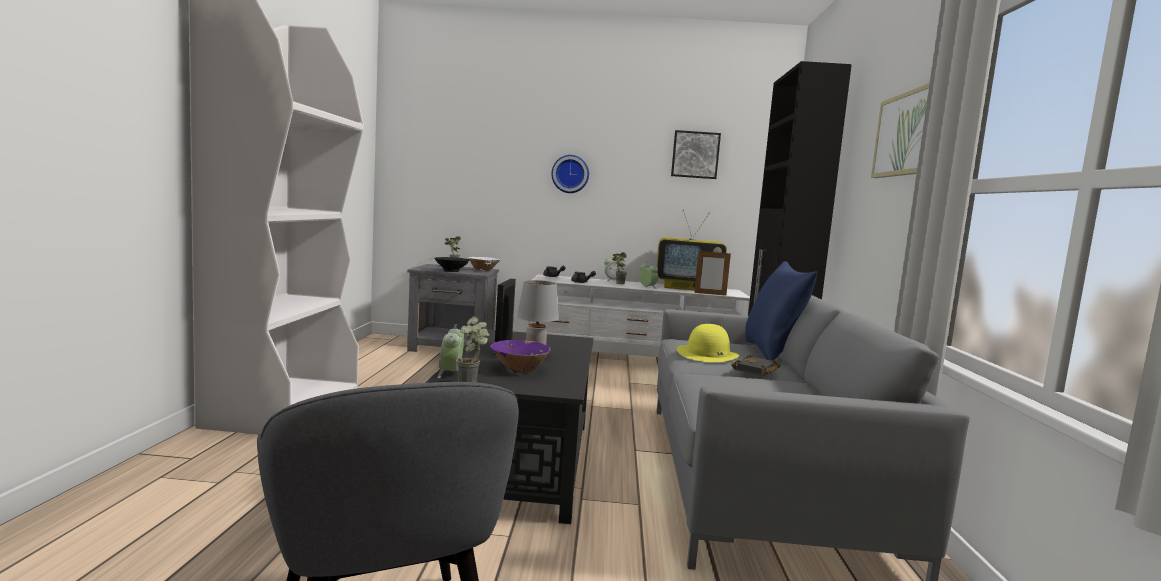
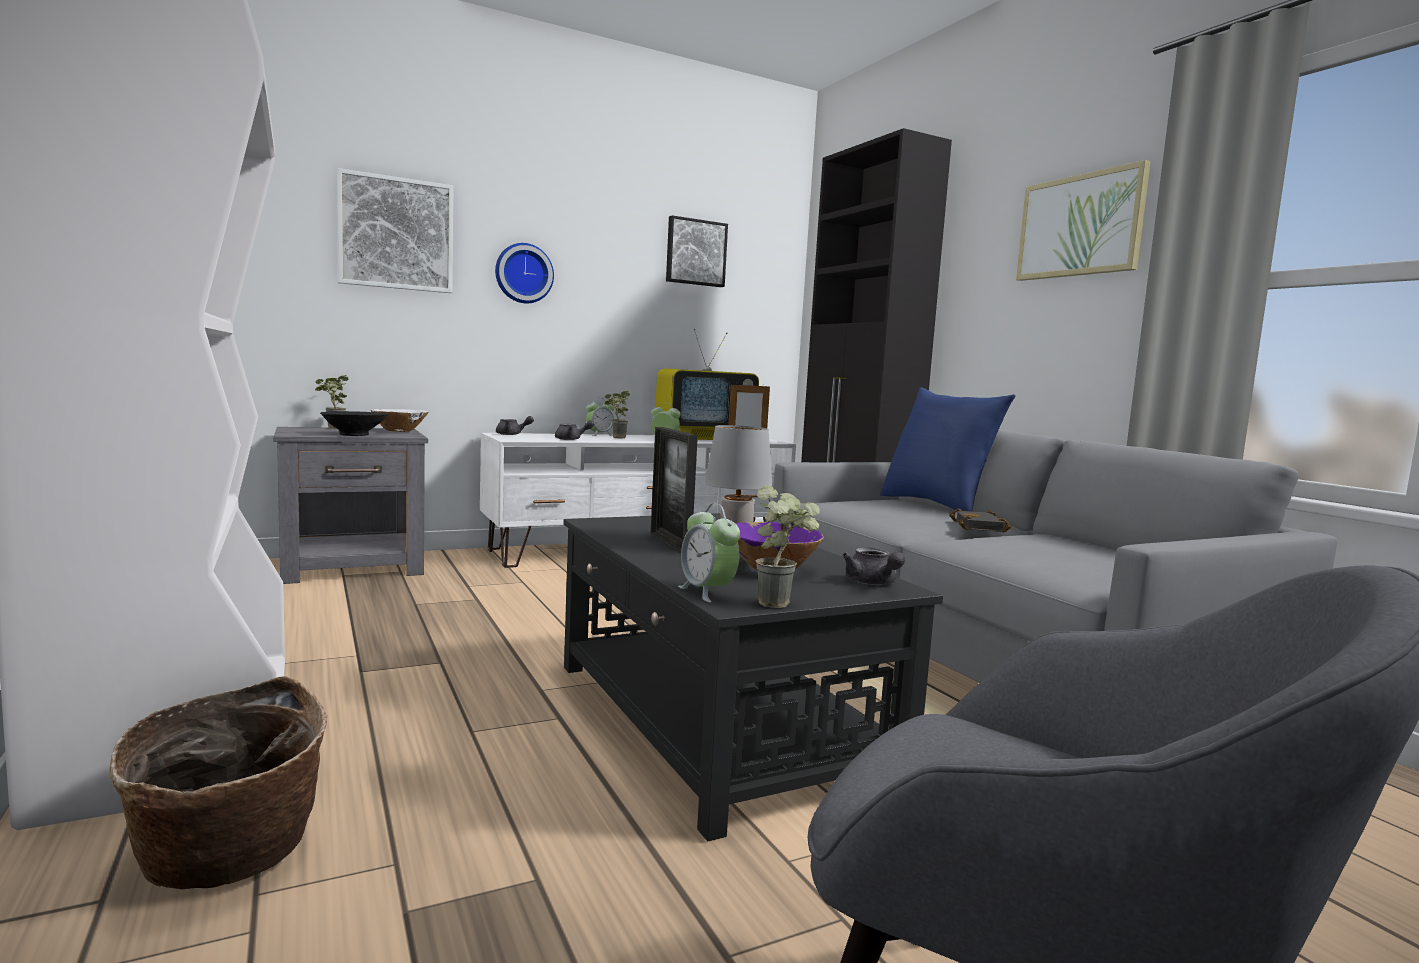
camera: 30 degrees left, 0 degrees up
(240, 458) = (227, 861): none -> basket
(495, 153) = (396, 233): none -> picture
(557, 386) = (873, 583): none -> grey teapot
(707, 354) = (894, 516): yellow hat -> none

